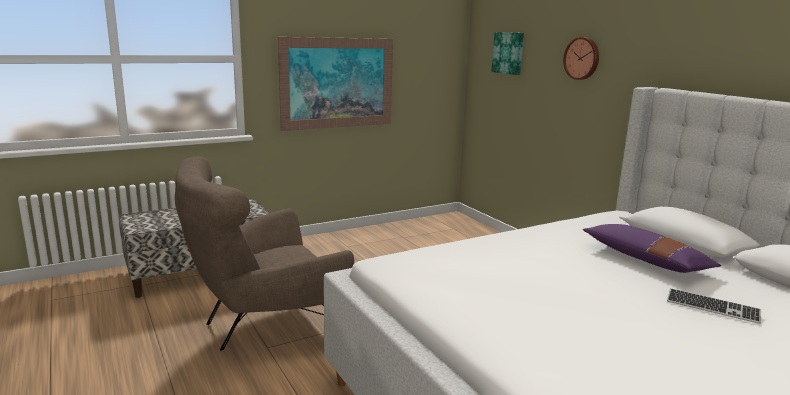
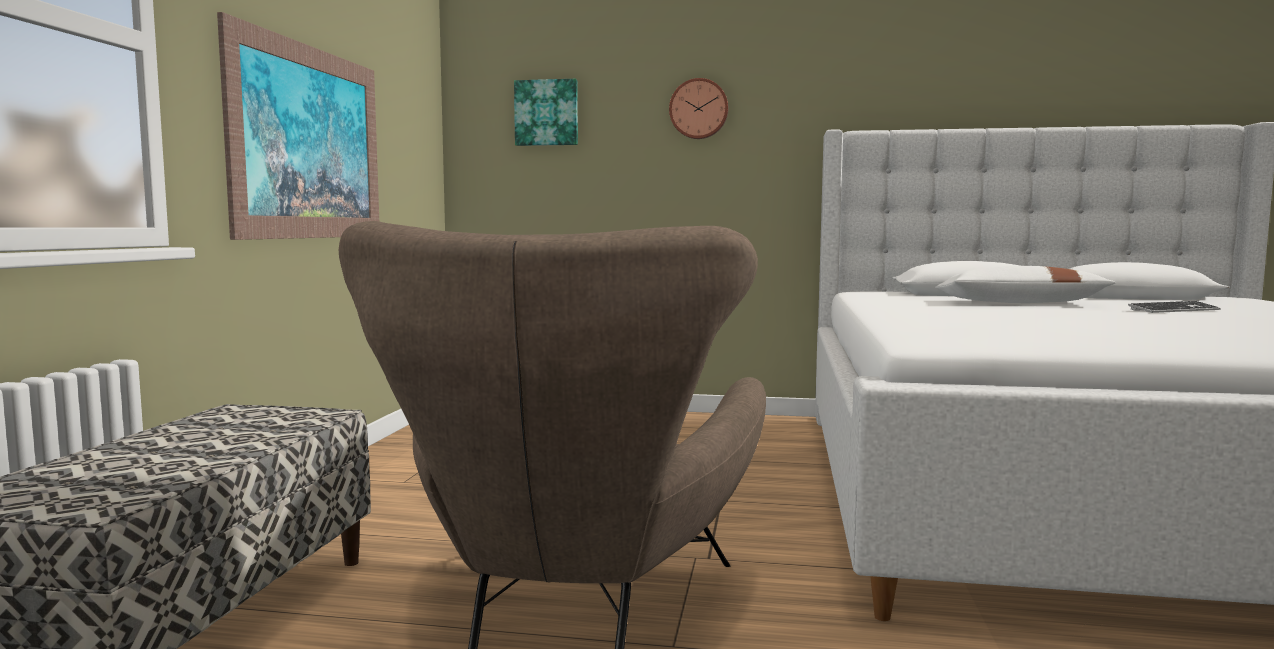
camera: 50 degrees left, 10 degrees down
(645, 260) = (1020, 303): purple pillow -> white pillow

